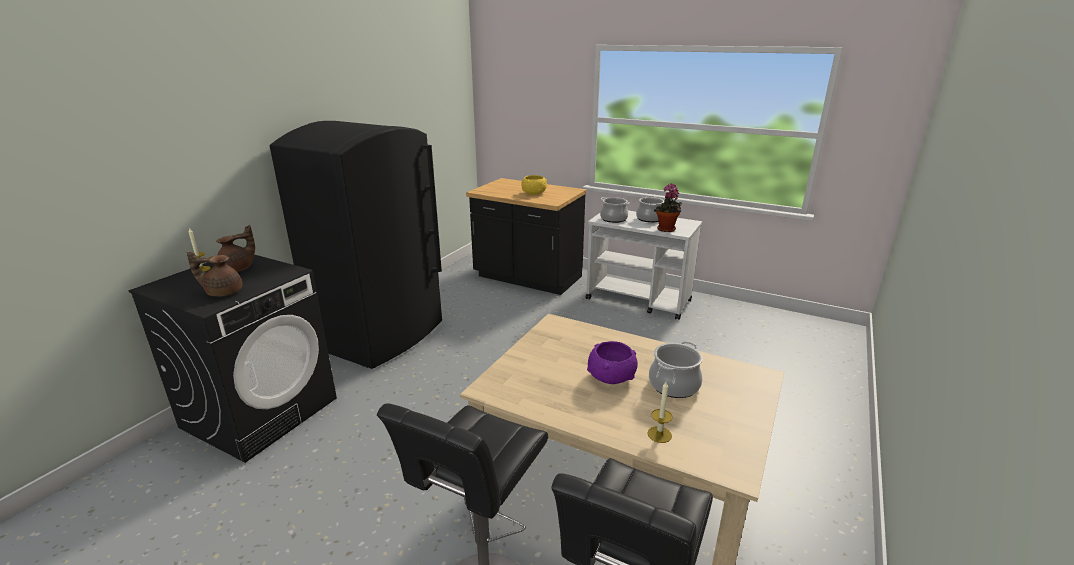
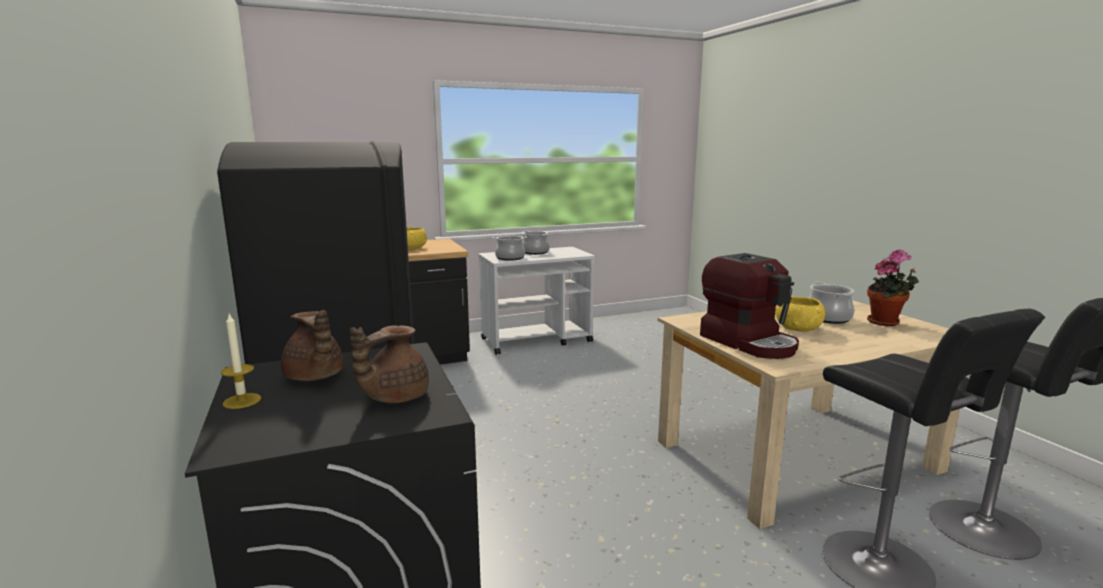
camera: 50 degrees left, 10 degrees down
(238, 269) = (314, 377): brown teapot -> brown teapot turned 150 degrees clockwise
(534, 364) = (749, 342): none -> coffee machine
(611, 377) = (798, 328): purple bowl -> yellow bowl
(659, 434) = (894, 338): candle -> none
(666, 230) = (568, 255): potted plant -> potted plant (886, 322)

